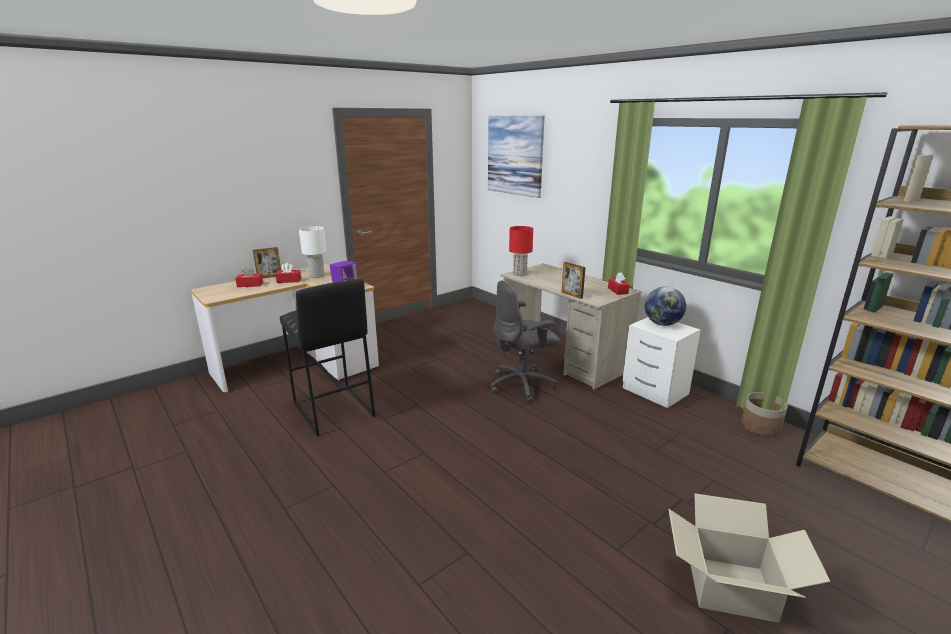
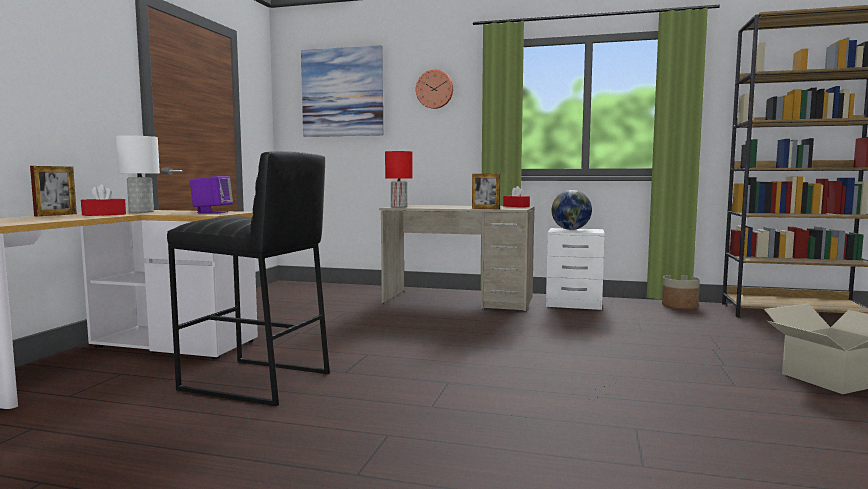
camera: 35 degrees left, 15 degrees down
(250, 285) = (38, 218): red tissue box -> none
(522, 385) = (455, 321): grey office chair -> none
(580, 161) = (435, 89): none -> wall clock

